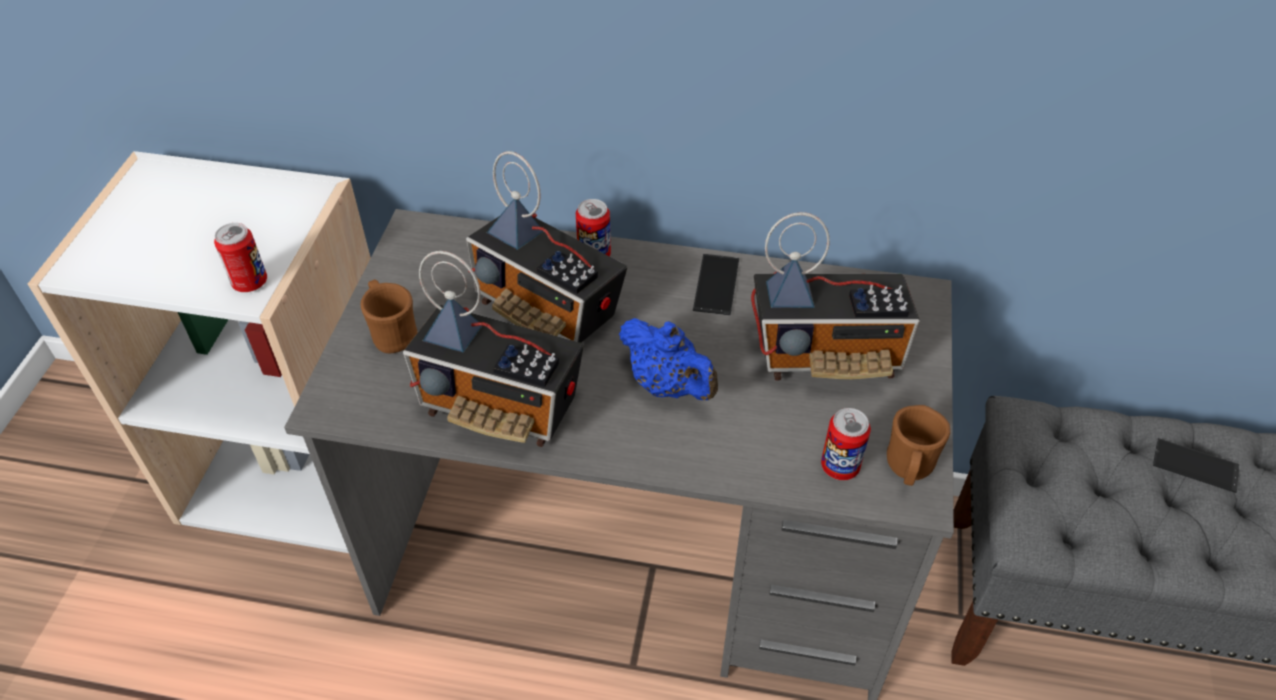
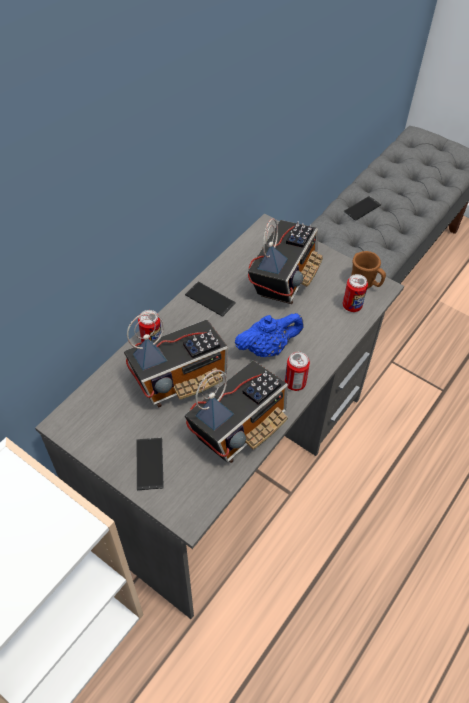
camera: 65 degrees left, 5 degrees up
(250, 282) = (72, 524): can -> can (295, 383)
(392, 333) = (149, 463): brown mug -> phone

